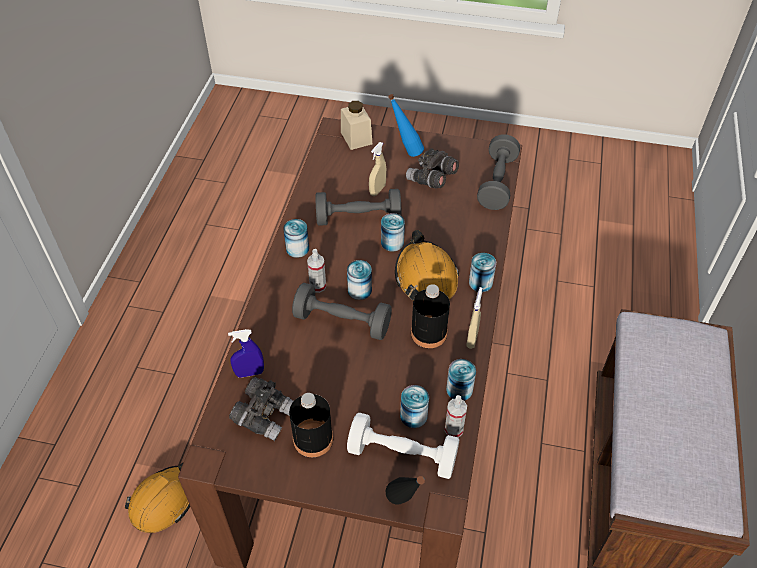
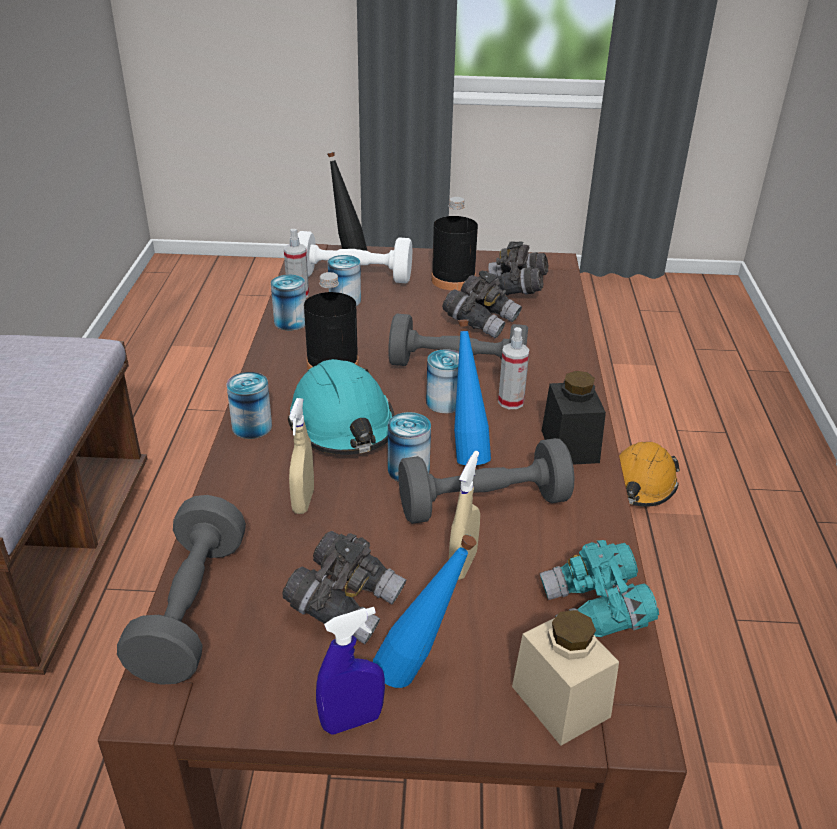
camera: 170 degrees right, 15 degrees down
(249, 373) = (552, 317): blue spray bottle -> blue spray bottle (352, 721)
(297, 248) = (569, 446): can -> black jar
(308, 373) = (481, 321): none -> grey binoculars
(328, 165) = (595, 612): none -> turquoise binoculars
(357, 250) = (467, 452): none -> blue bottle
(425, 277) = (343, 426): orange hard hat -> turquoise hard hat
(472, 339) = (271, 364): beige spray bottle -> beige spray bottle (303, 501)

